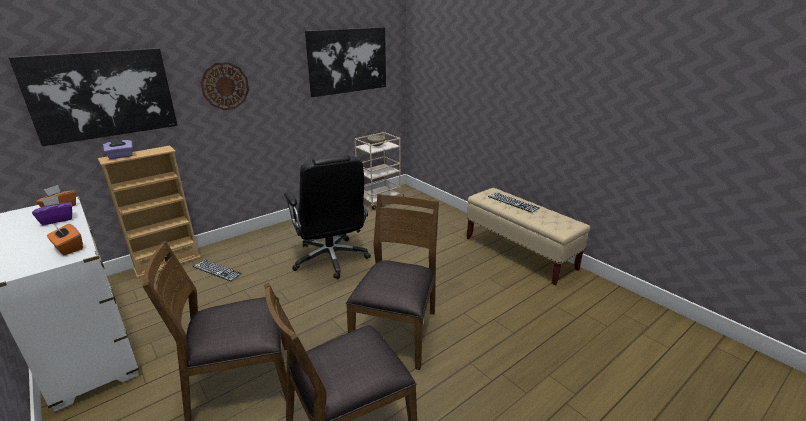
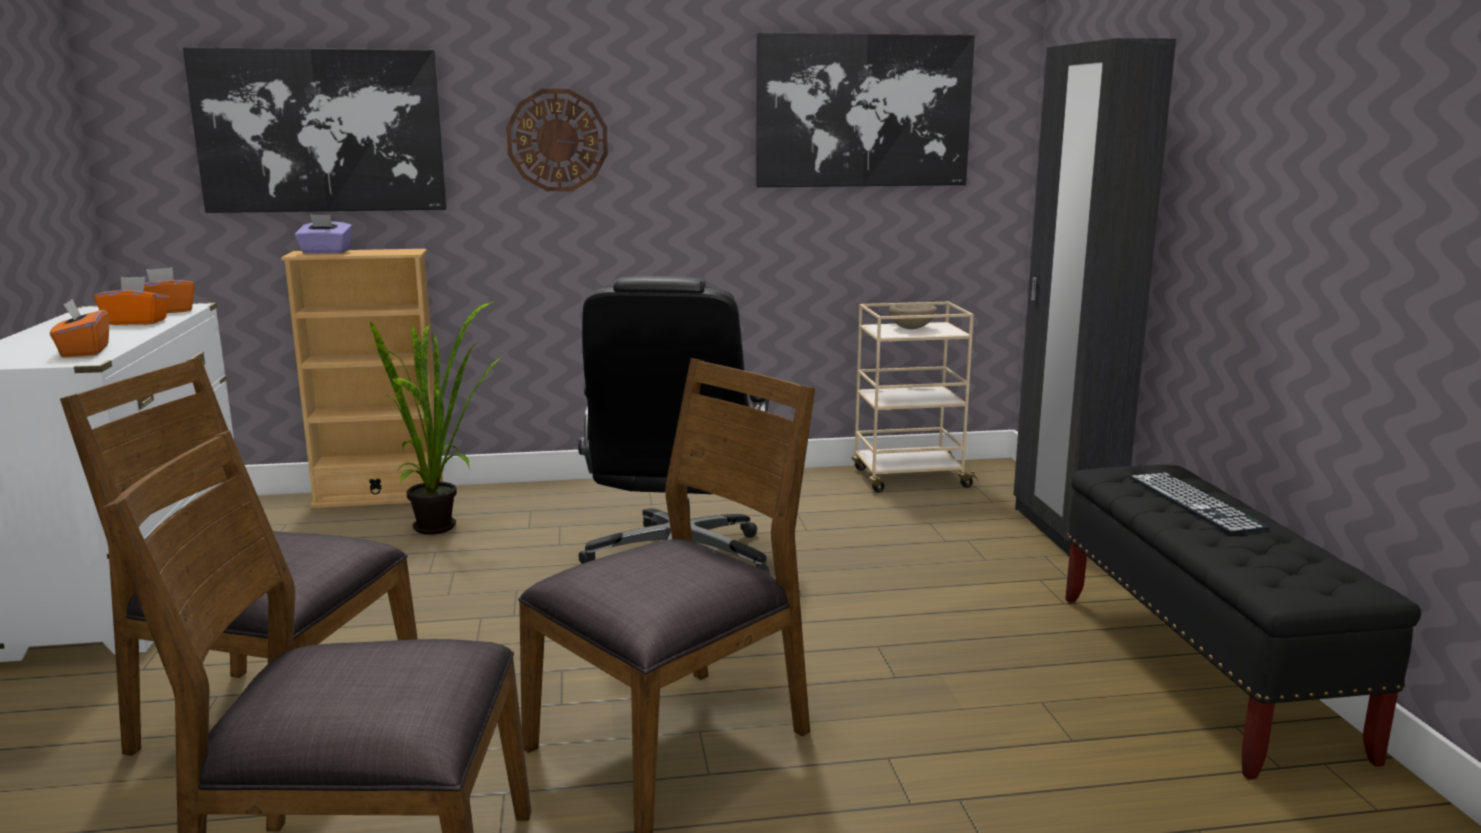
camera: 30 degrees right, 10 degrees down
(57, 220) = (136, 322): purple tissue box -> orange tissue box
(217, 270) = (445, 528): keyboard -> potted plant
(444, 211) = (1063, 530): none -> black wardrobe
(519, 253) = (1202, 673): beige bench -> black bench

